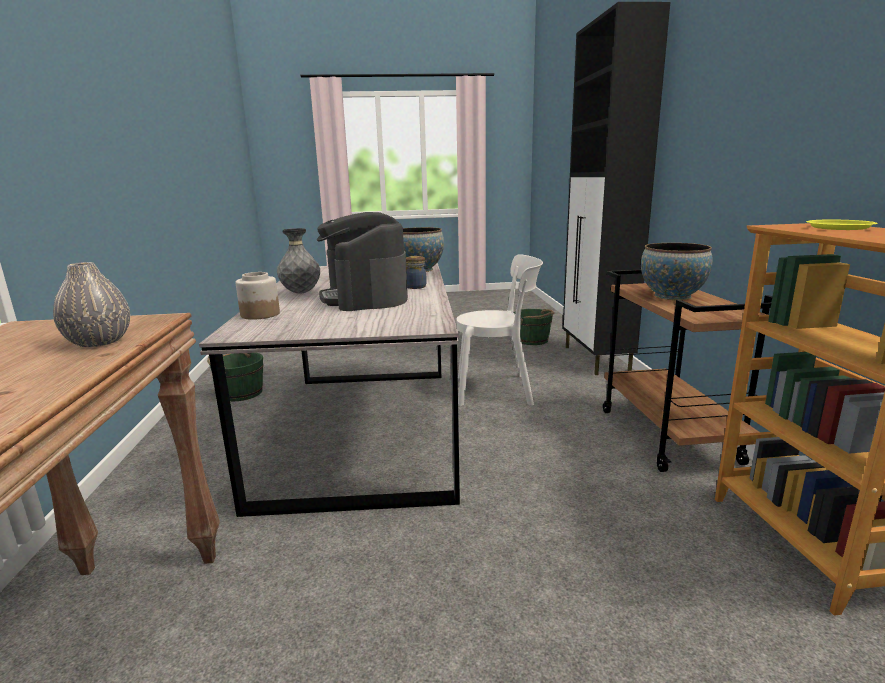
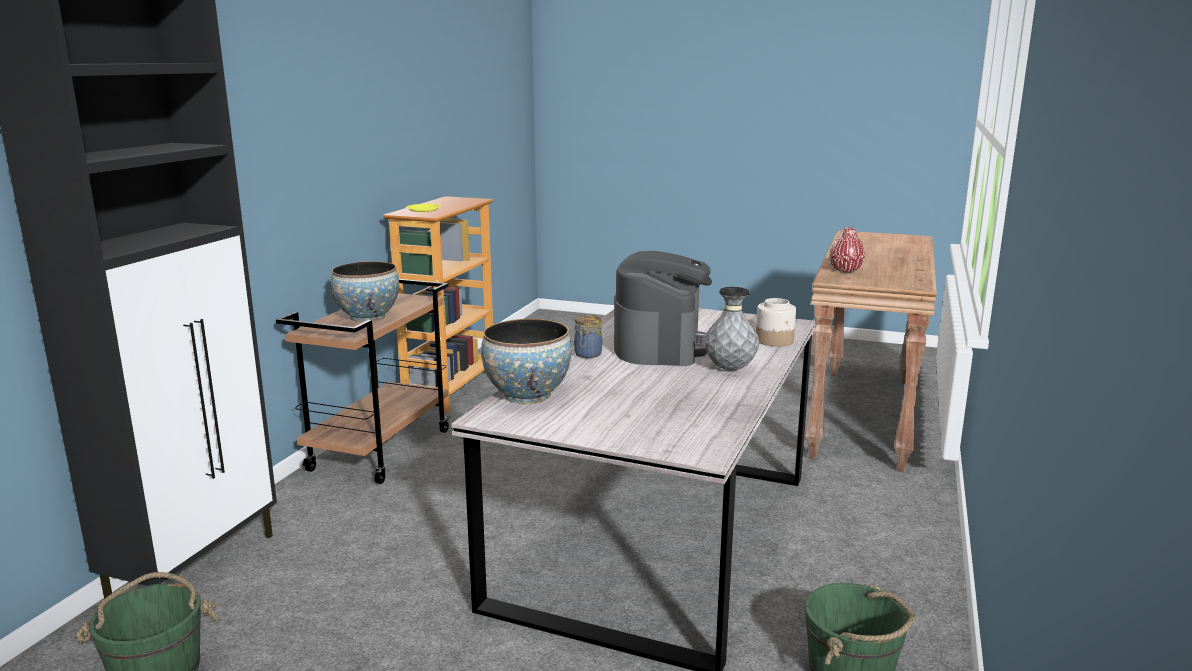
camera: 155 degrees left, 0 degrees up
(99, 342) = (845, 270): grey vase -> red vase
(498, 389) = (436, 548): white chair -> none

